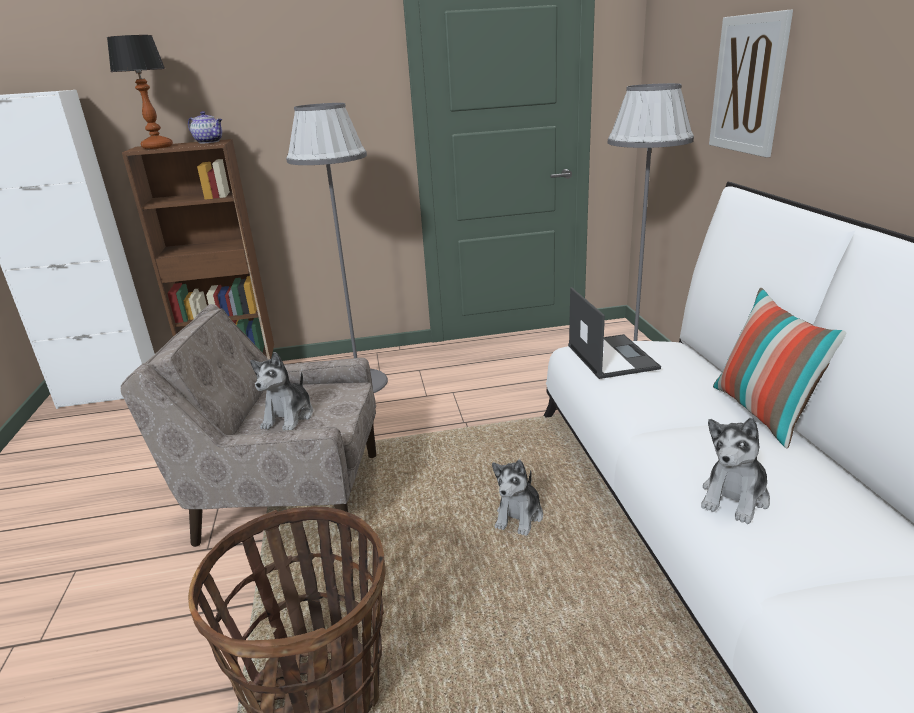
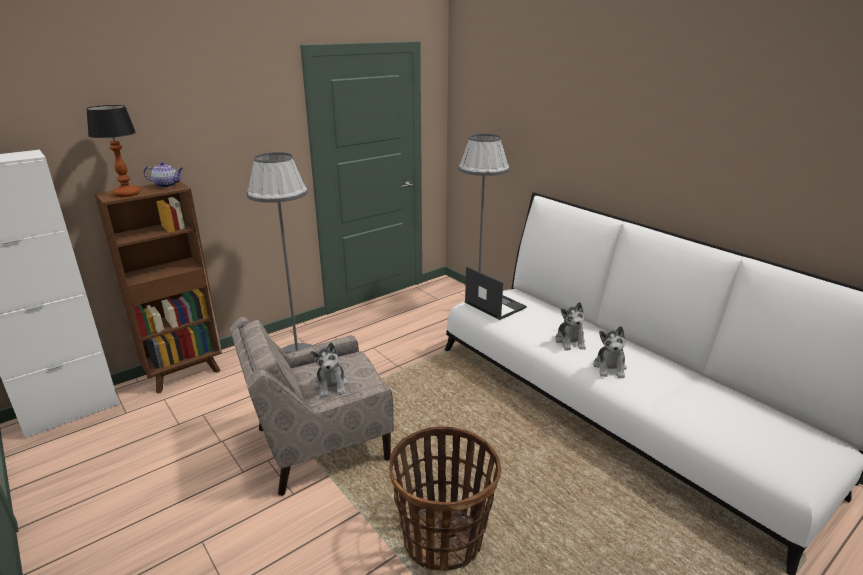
camera: 30 degrees left, 0 degrees up
(519, 516) = (476, 413): plush toy -> plush toy (570, 341)
(748, 85) = (538, 138): picture -> none
(764, 413) = (588, 322): pillow -> none

